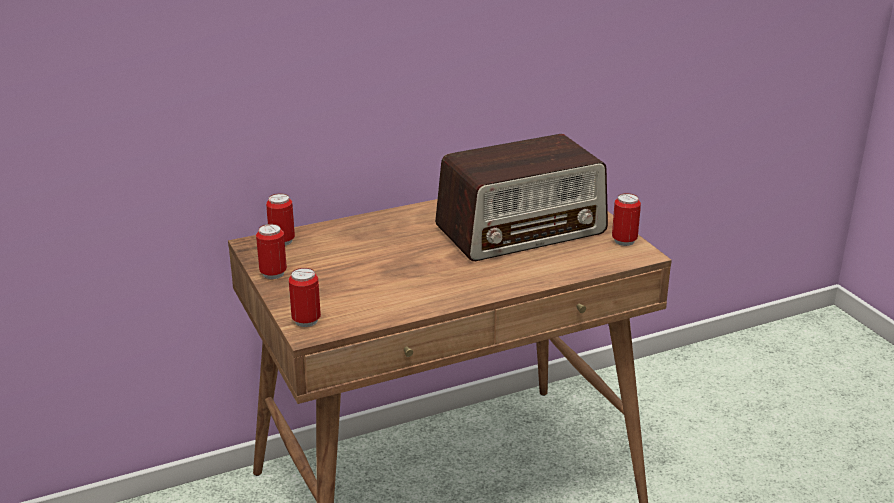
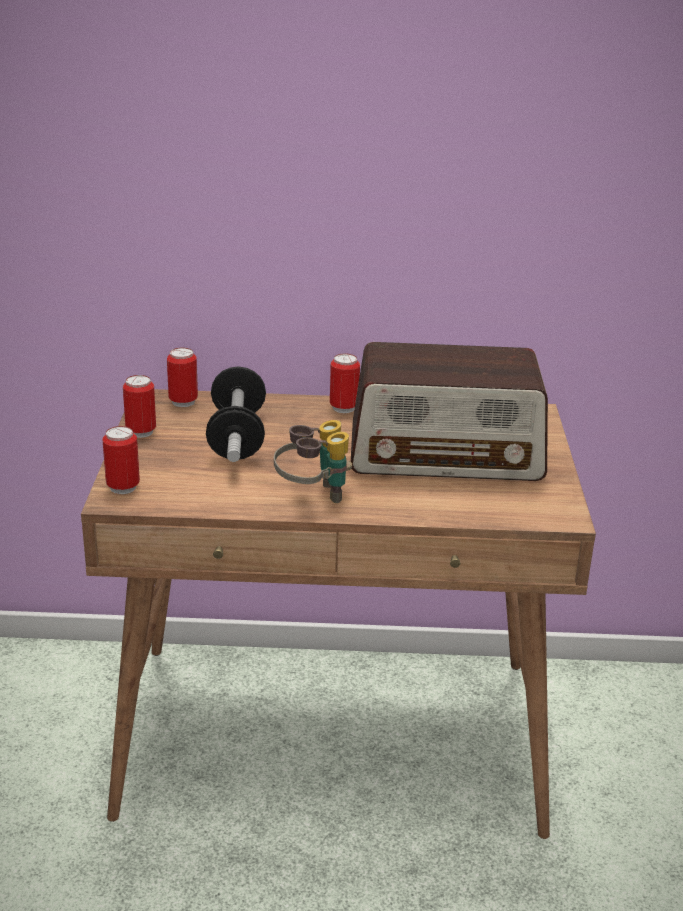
camera: 25 degrees right, 0 degrees up
(355, 257) = (237, 437): none -> dumbbell
(458, 287) = (313, 496): none -> binoculars
(624, 241) = (557, 496): can -> can (343, 408)

